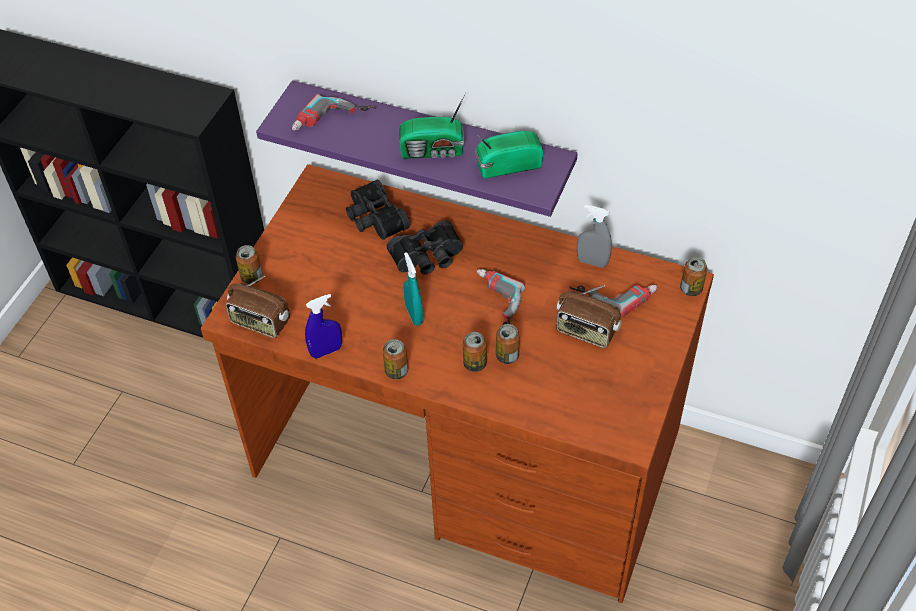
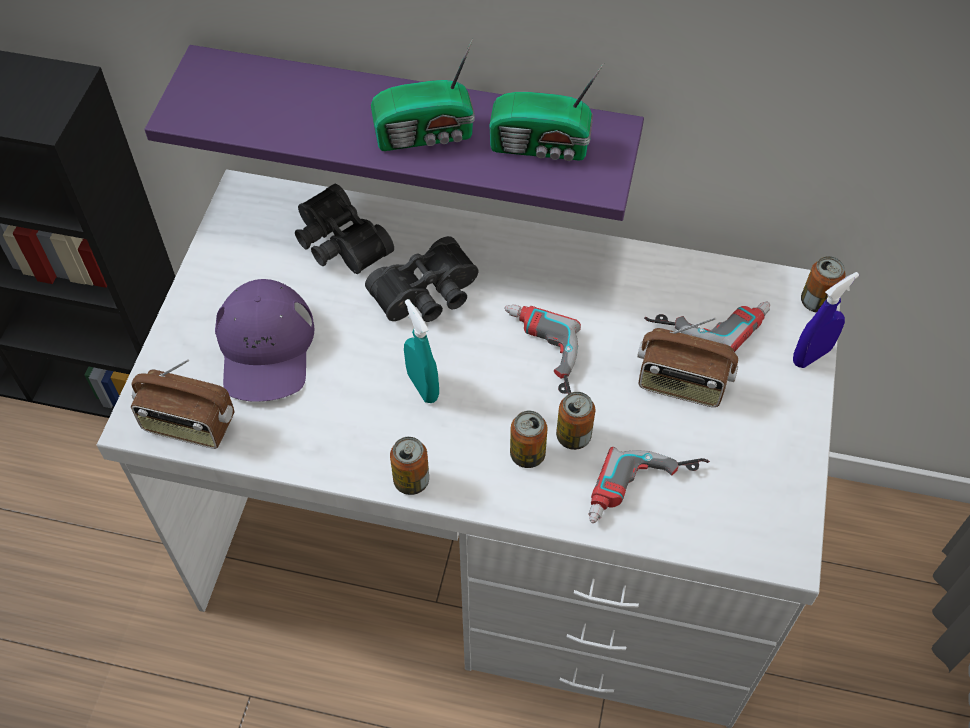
camera: 10 degrees left, 5 degrees up
(252, 277) = (166, 353): can -> none
(316, 280) = (266, 348): none -> purple cap
(326, 351) = (298, 460): blue spray bottle -> blue spray bottle (811, 355)
(333, 122) = (263, 104): power drill -> power drill (646, 494)
(466, 456) = (489, 544): brown desk -> white desk
(506, 165) = (542, 146): radio -> radio turned 150 degrees counterclockwise
(592, 262) = (667, 276): grey spray bottle -> none

